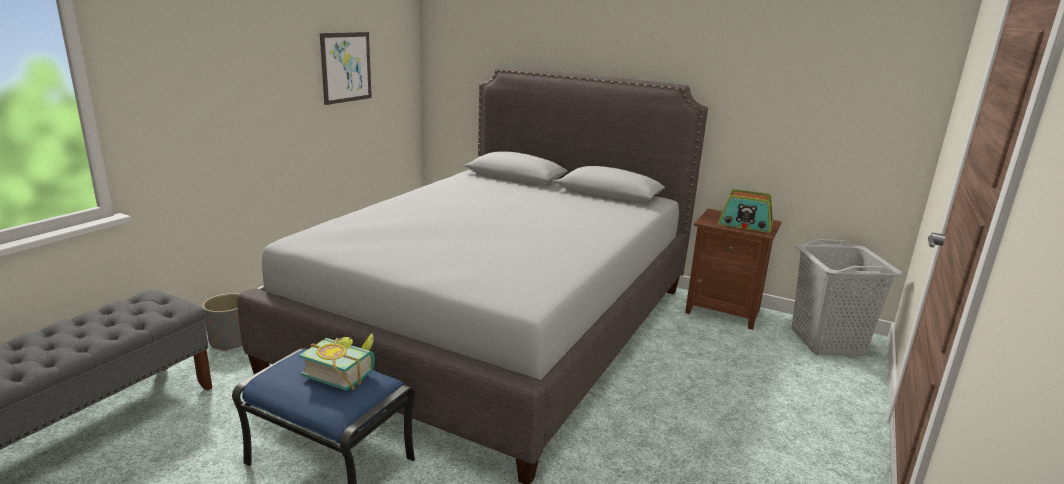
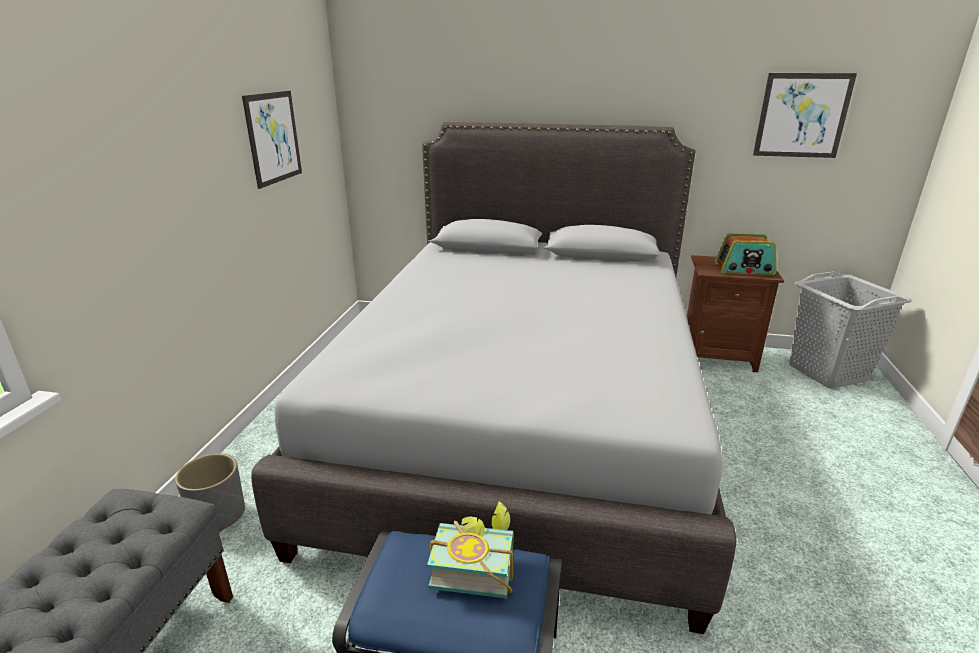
camera: 15 degrees left, 5 degrees up
(811, 84) = (802, 115): none -> picture

